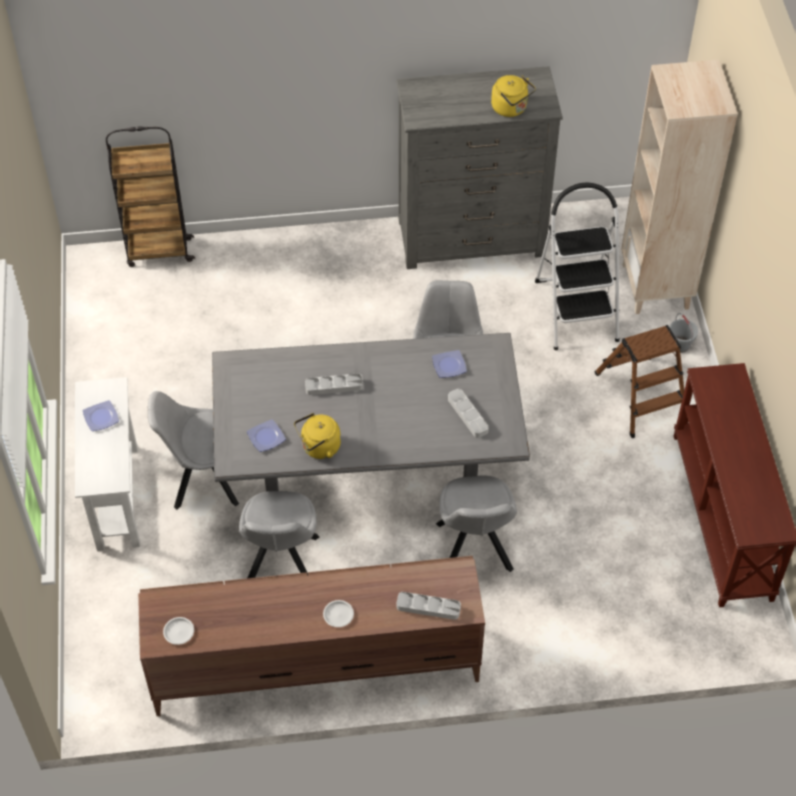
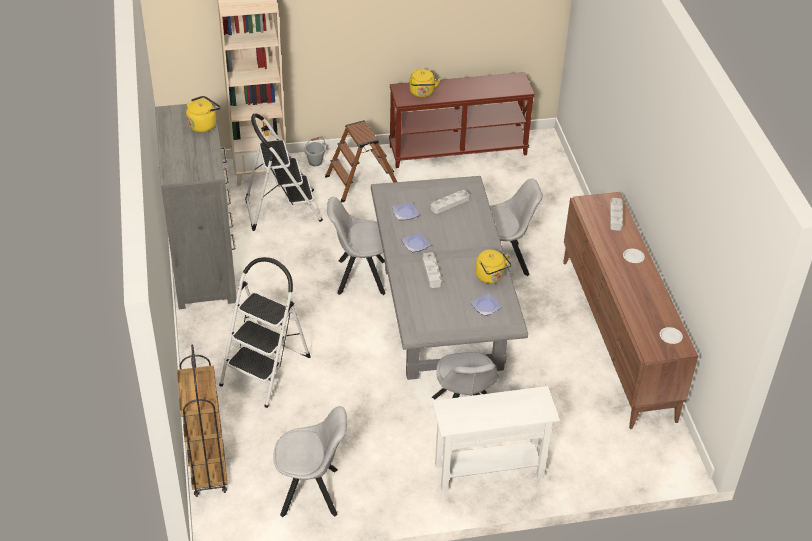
camera: 95 degrees left, 10 degrees down
(100, 417) = (477, 413): plate -> plate (415, 244)
(281, 564) = (534, 361): grey chair -> grey chair (312, 492)
(296, 298) = (267, 370): none -> step ladder
(723, 400) = (422, 93): none -> yellow kettle

